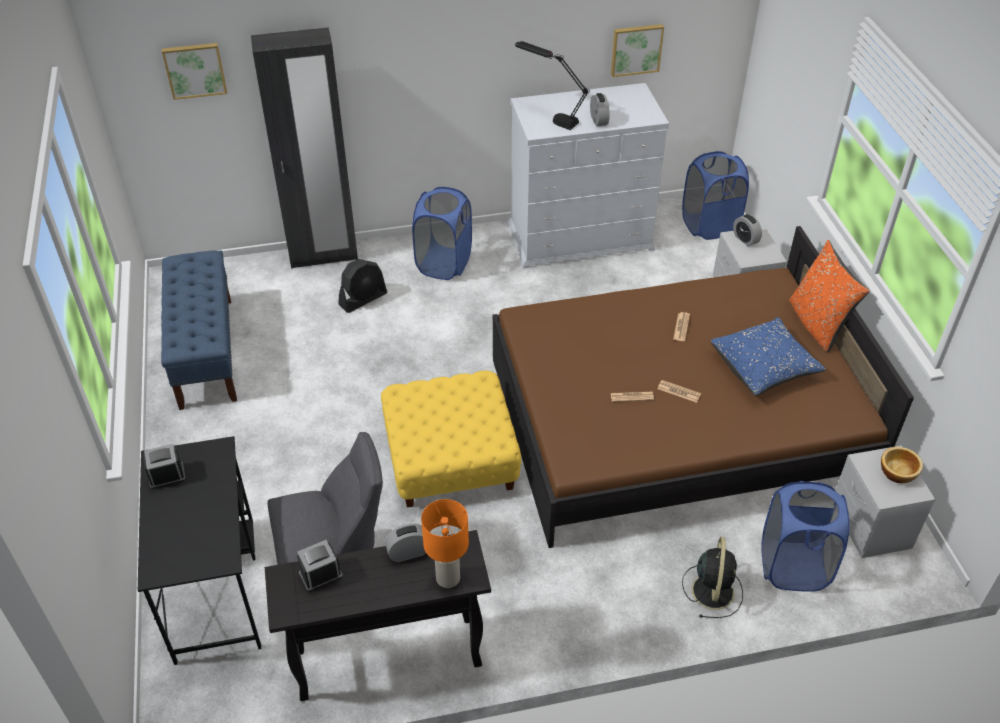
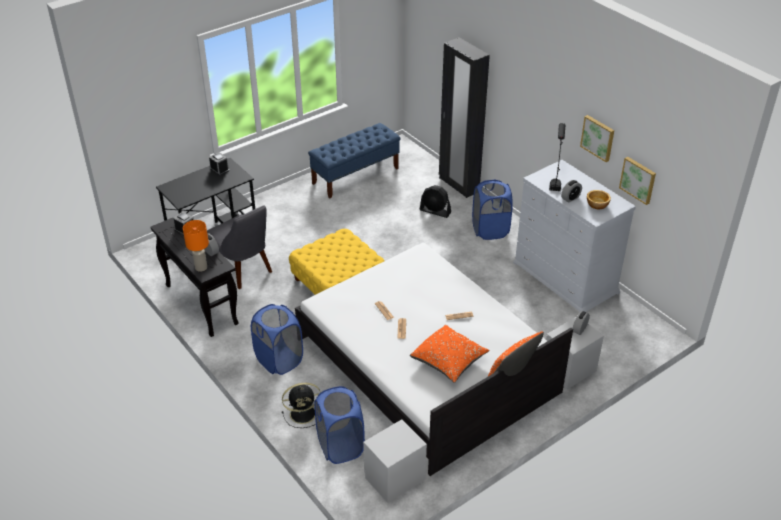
camera: 65 degrees right, 5 degrees down
(195, 70) = (438, 41): picture -> picture (598, 137)
(674, 420) = (426, 365): brown bed -> white bed
(709, 225) = (634, 335): blue laundry basket -> blue laundry basket (279, 360)
(764, 367) = (449, 361): blue pillow -> orange pillow
(898, 472) = (400, 445): bowl -> bowl (597, 205)

